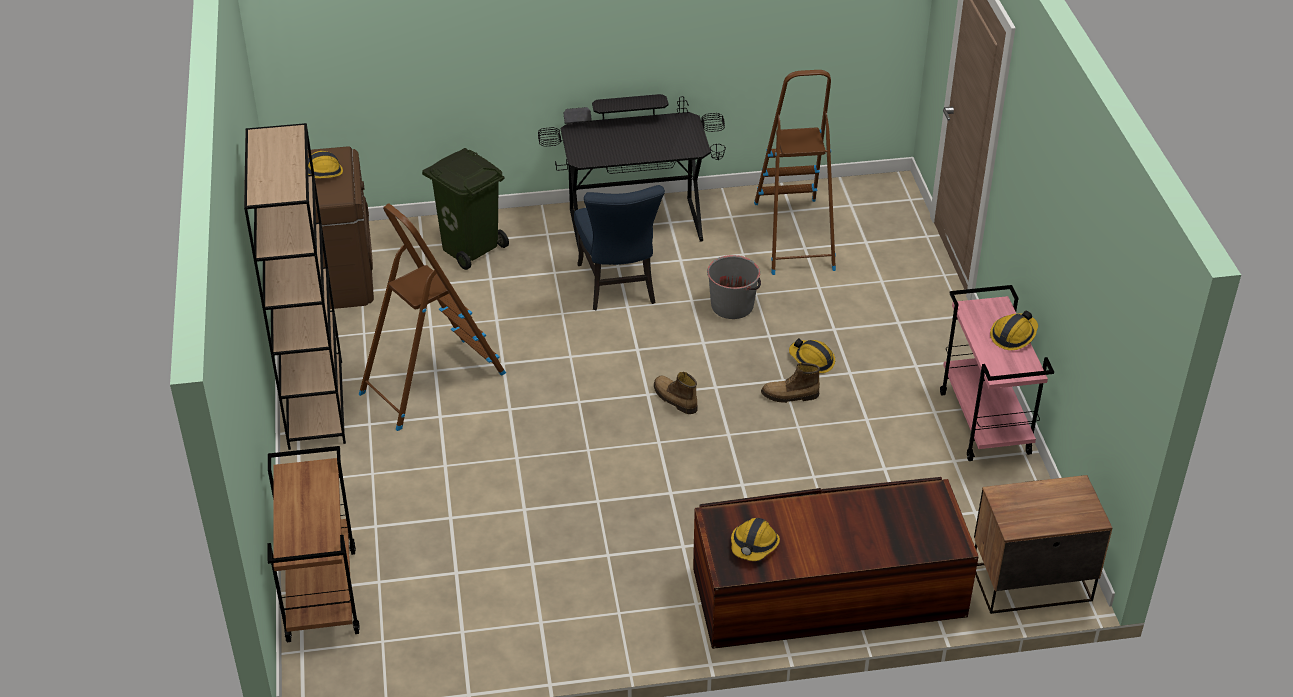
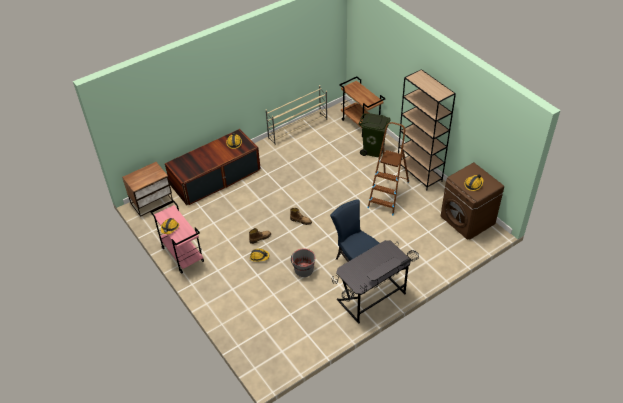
camera: 155 degrees right, 5 degrees up
(471, 247) = (428, 256): green trash can -> green trash can (373, 150)
(507, 654) = (298, 129): none -> beige shoe rack
(793, 235) = (299, 320): brown step ladder -> none

